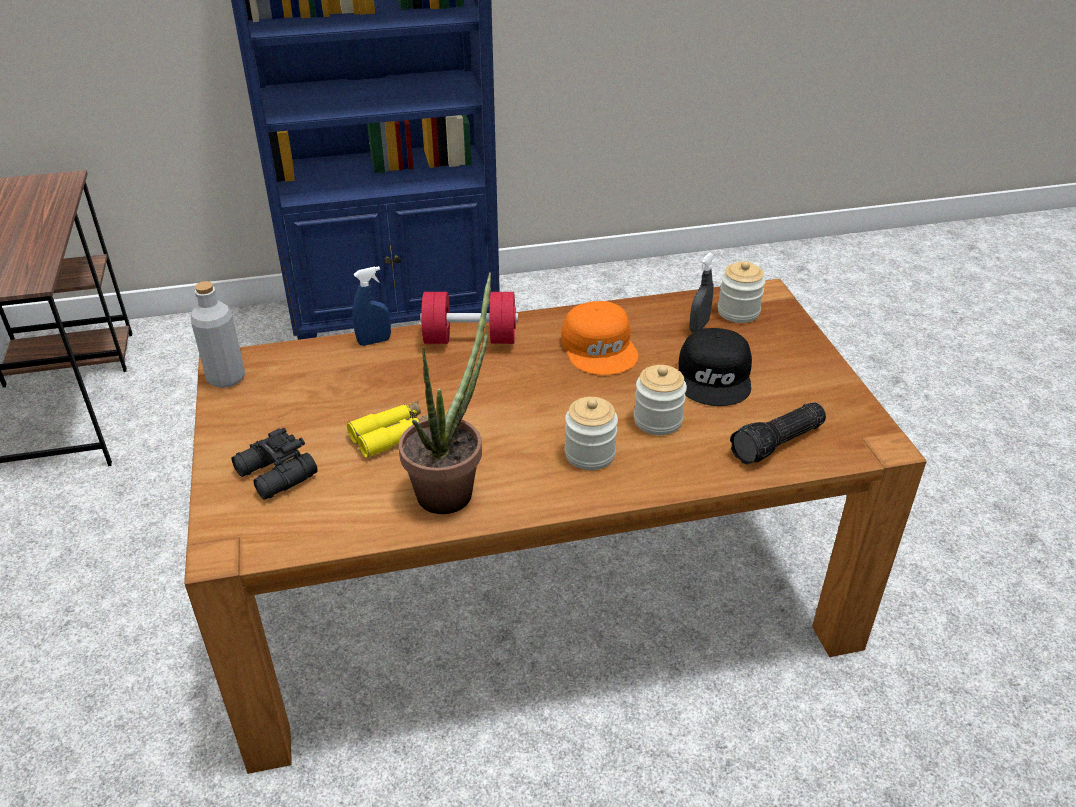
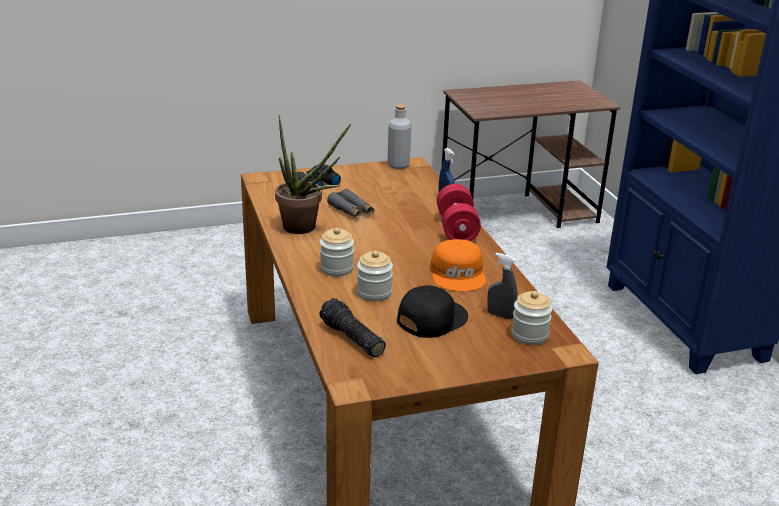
camera: 85 degrees right, 10 degrees down
(393, 435) = (351, 211): yellow binoculars -> grey binoculars
(600, 347) = (458, 274): orange cap -> orange cap turned 75 degrees counterclockwise
(715, 377) = (431, 318): black cap -> black cap turned 135 degrees clockwise

